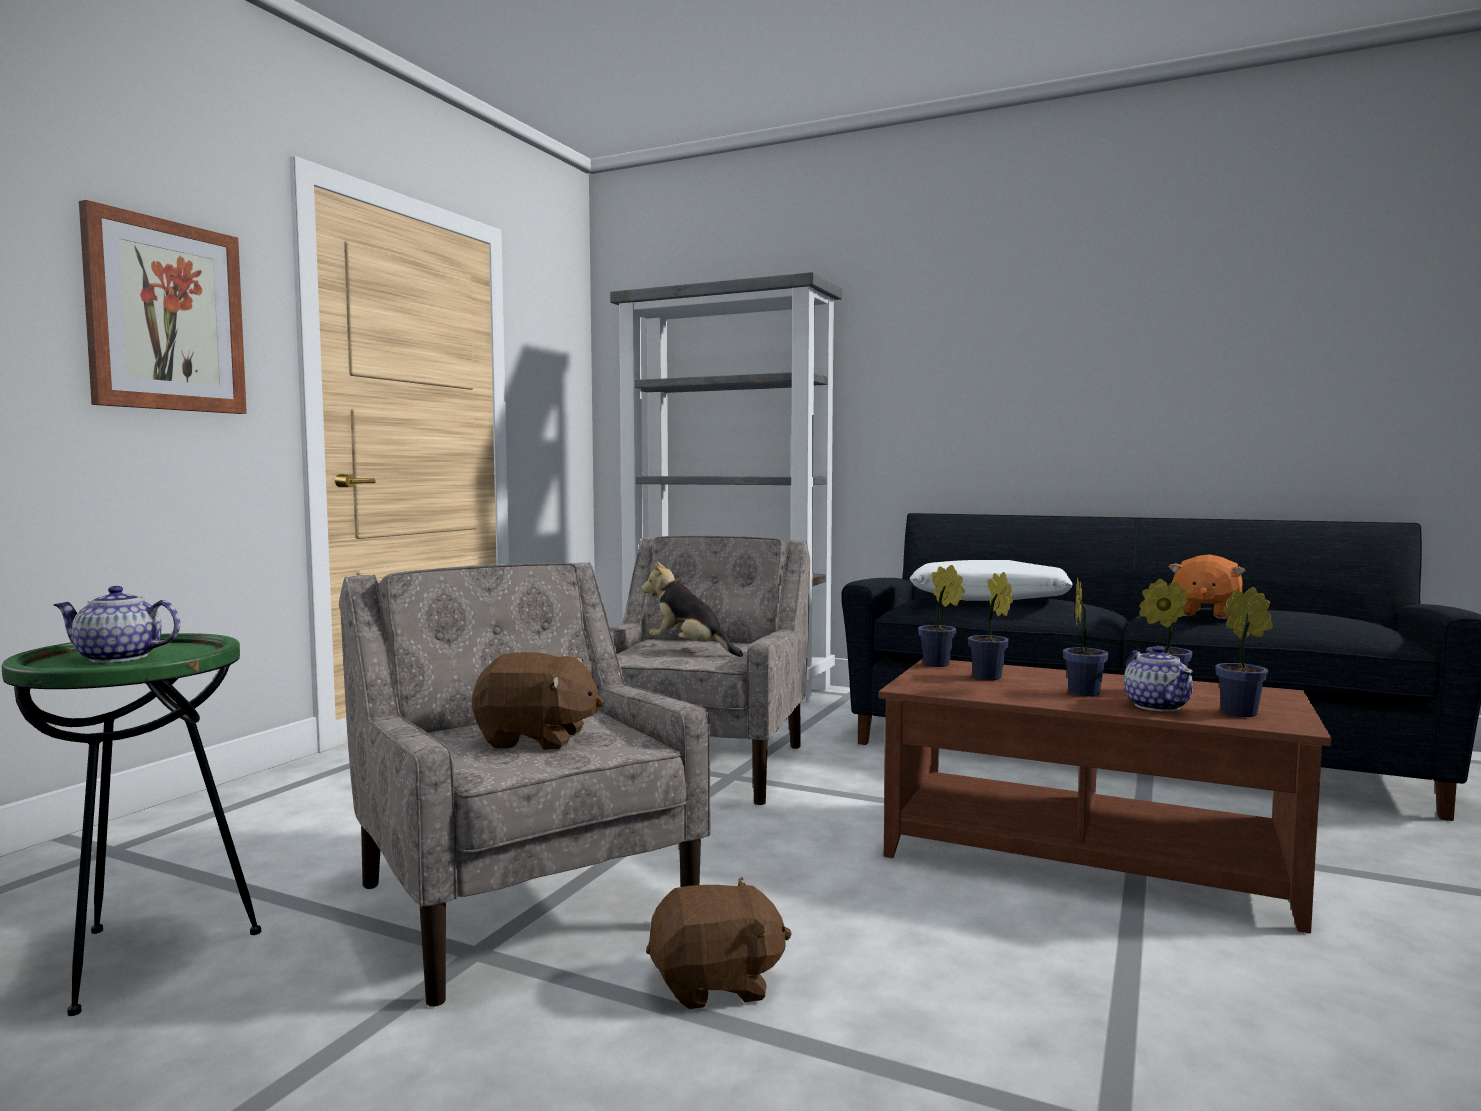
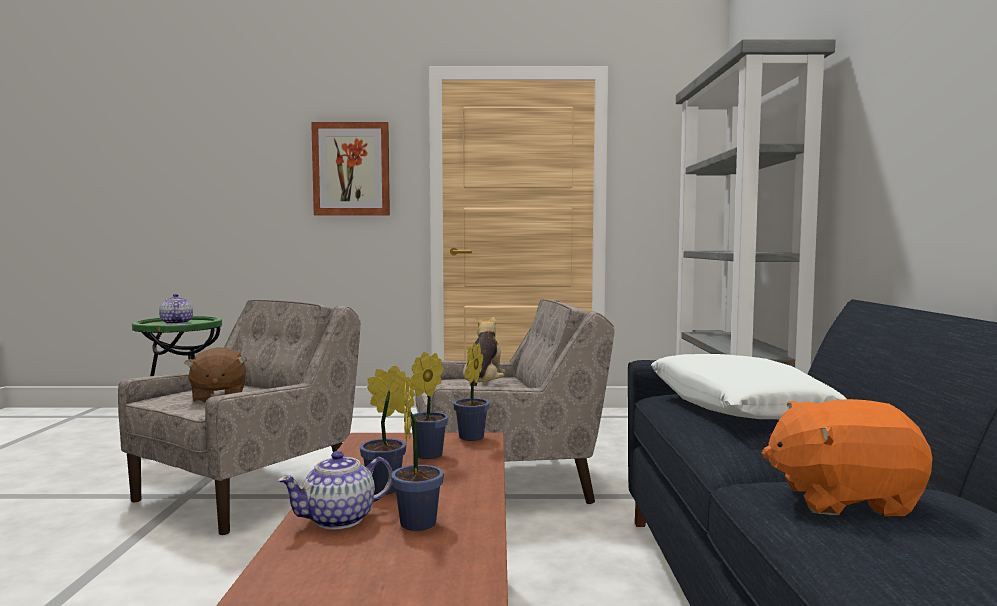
camera: 65 degrees right, 0 degrees up
(716, 984) = (146, 554): brown plush toy -> none
(1243, 713) = (322, 561): potted plant -> none

